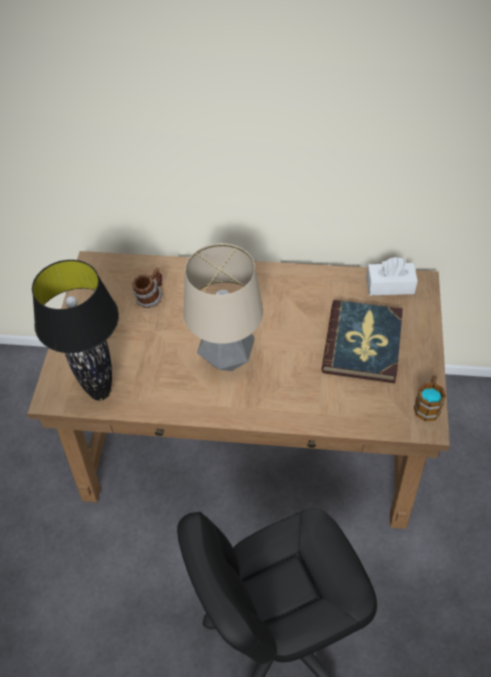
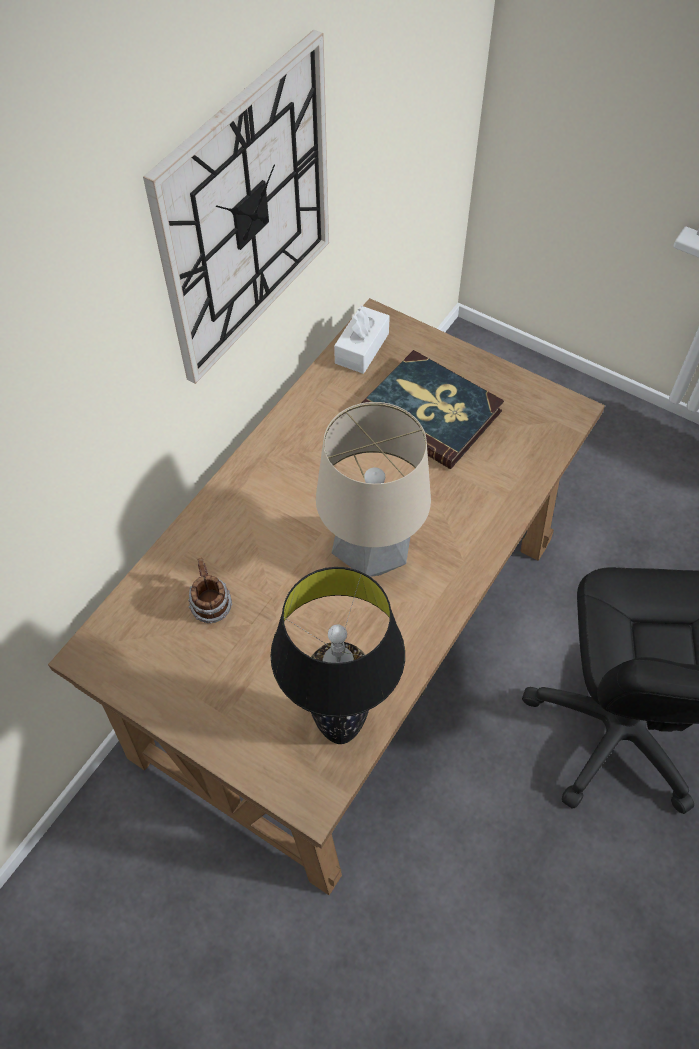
camera: 65 degrees left, 5 degrees up
(321, 123) = (246, 213): none -> wall clock
(428, 405) = (545, 397): mug -> none

